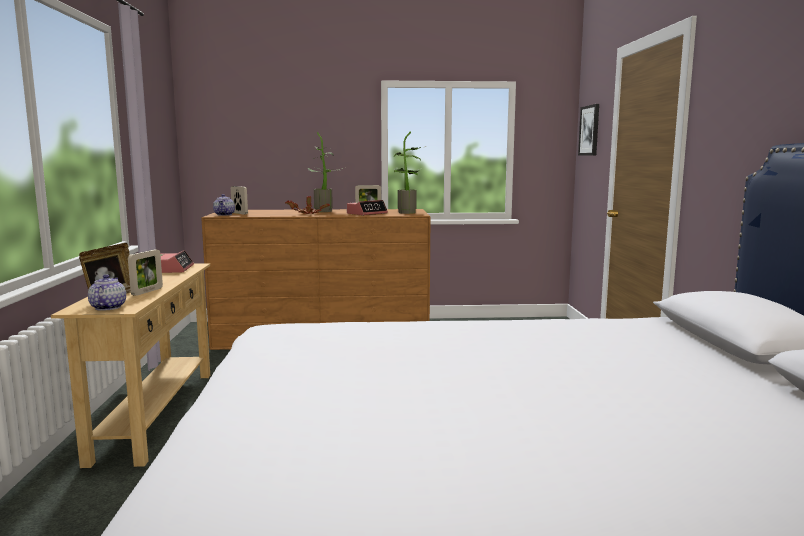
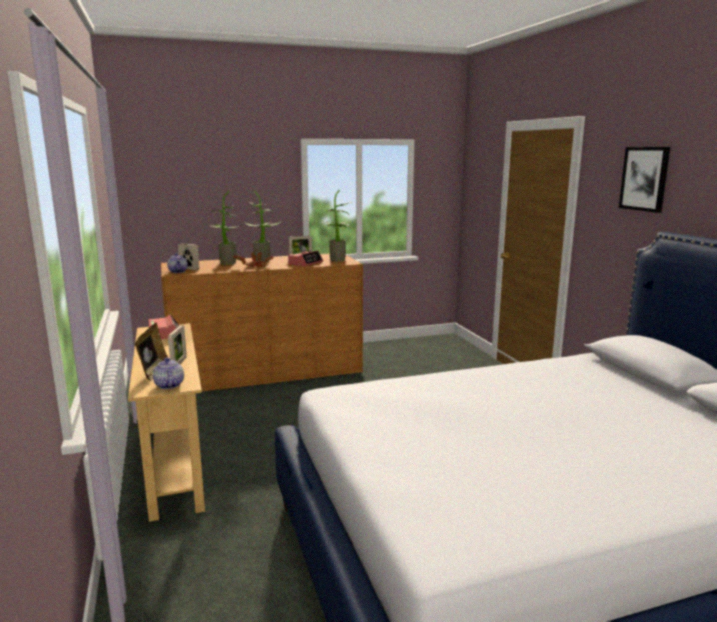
camera: 15 degrees left, 5 degrees up
(283, 211) = (226, 263): none -> potted plant
(590, 130) = (477, 183): picture -> picture (644, 179)

